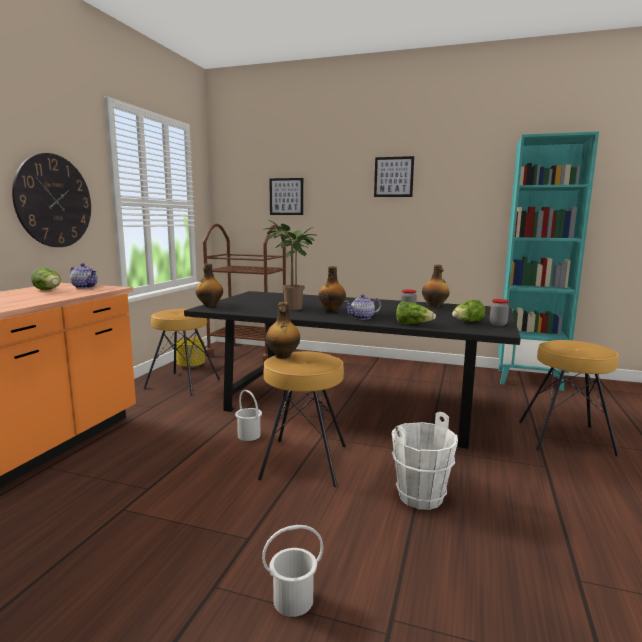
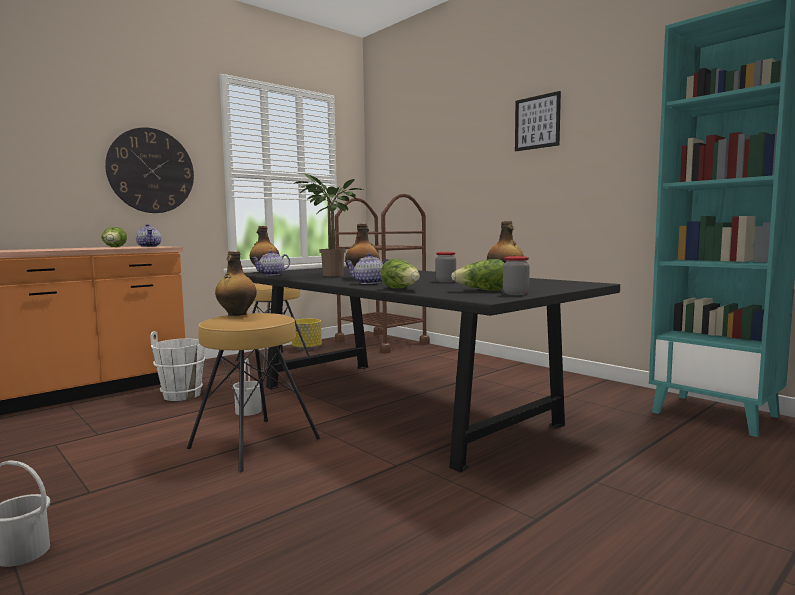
camera: 30 degrees right, 5 degrees down
(233, 310) = (271, 274): none -> teapot
(286, 196) = (428, 162): picture -> none
(421, 497) = (305, 505): white bucket -> white bucket (182, 395)
(565, 438) = (640, 494): brown stool -> none

